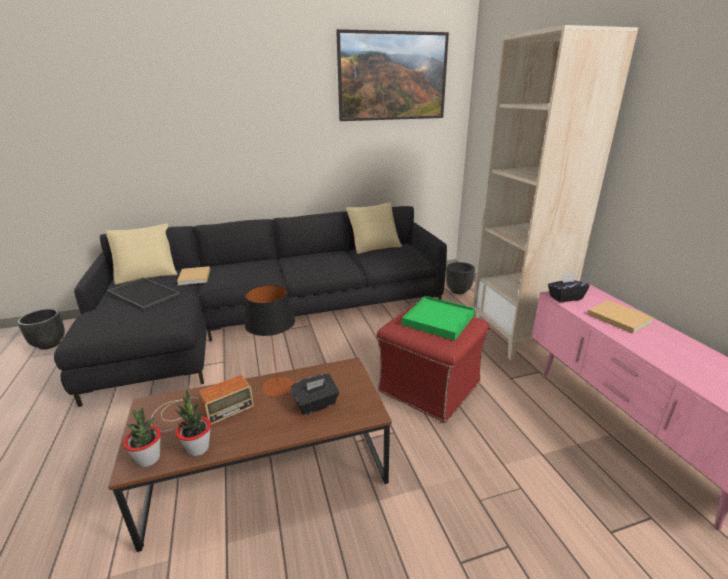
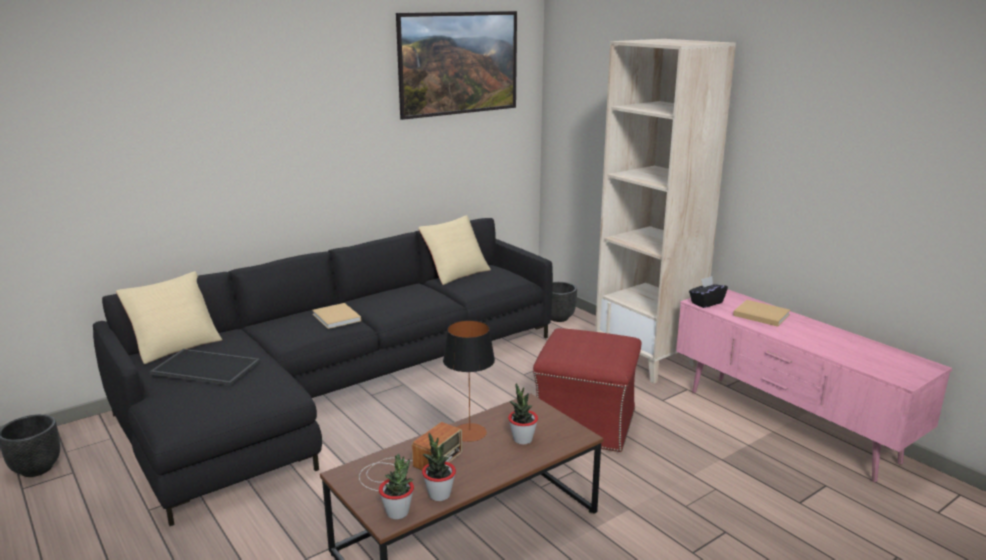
camera: 20 degrees left, 5 degrees down
(194, 277) = (253, 340): beige book -> beige book (337, 318)
(316, 404) = (522, 439): black tissue box -> potted plant
(438, 320) = (593, 343): green tray -> none

